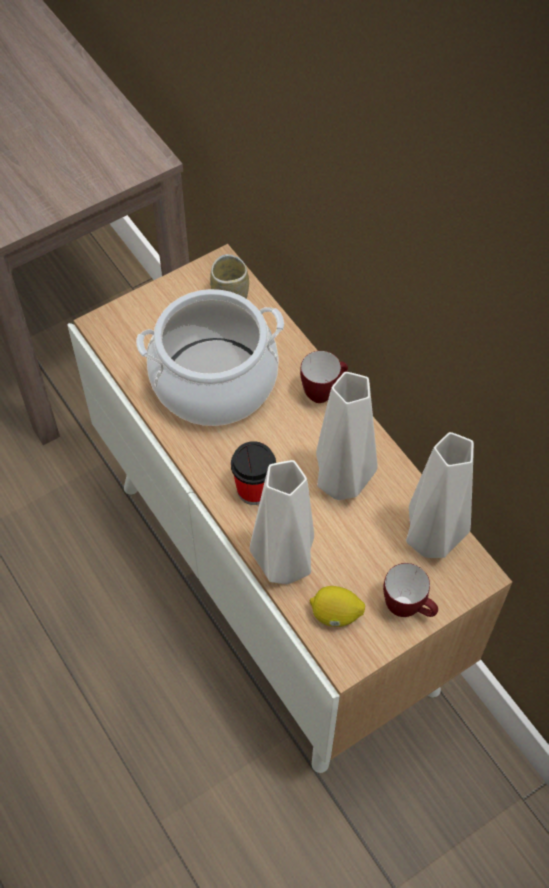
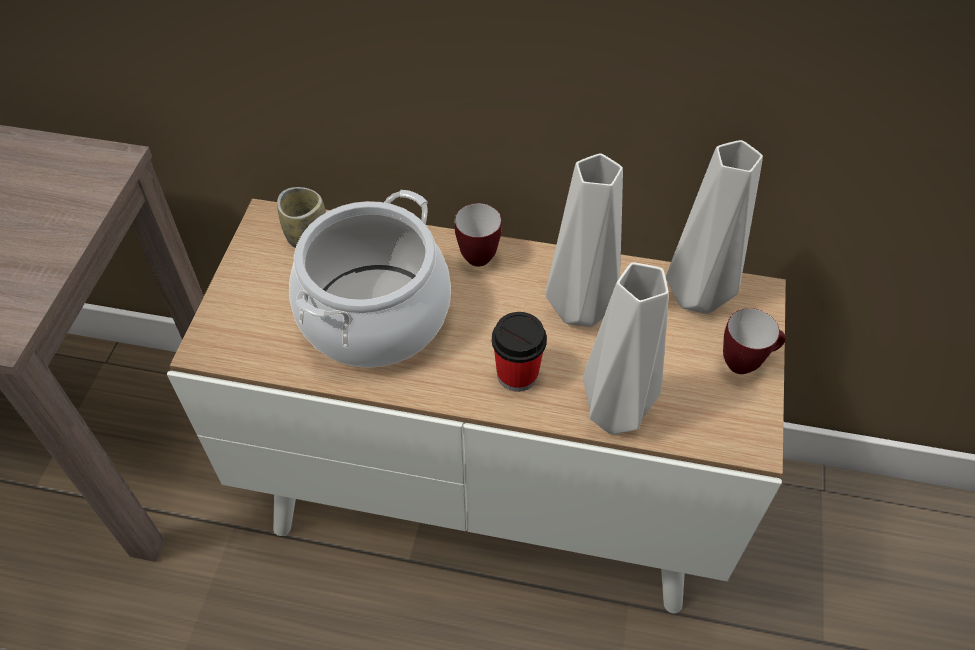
camera: 45 degrees left, 5 degrees down
(335, 615) = (702, 415): lemon -> none

